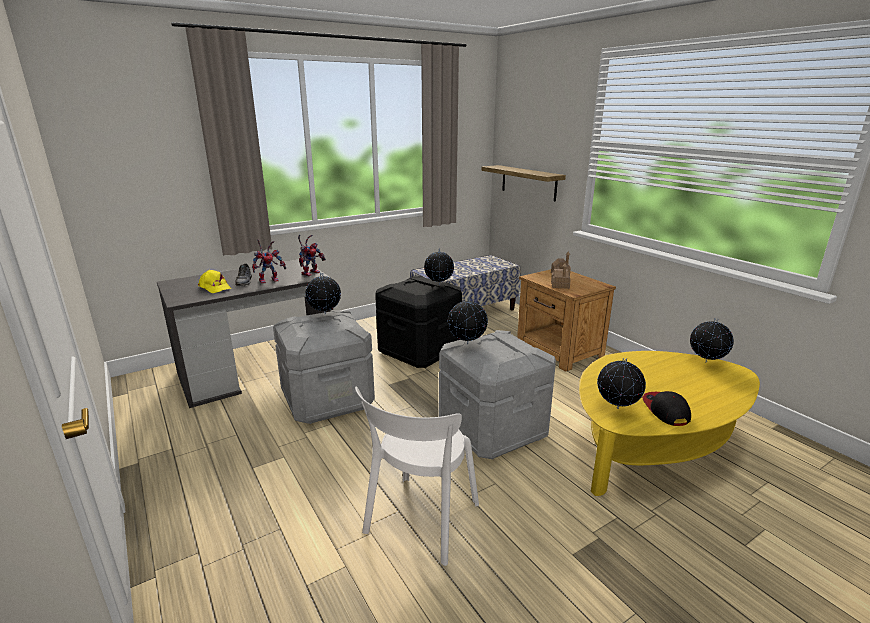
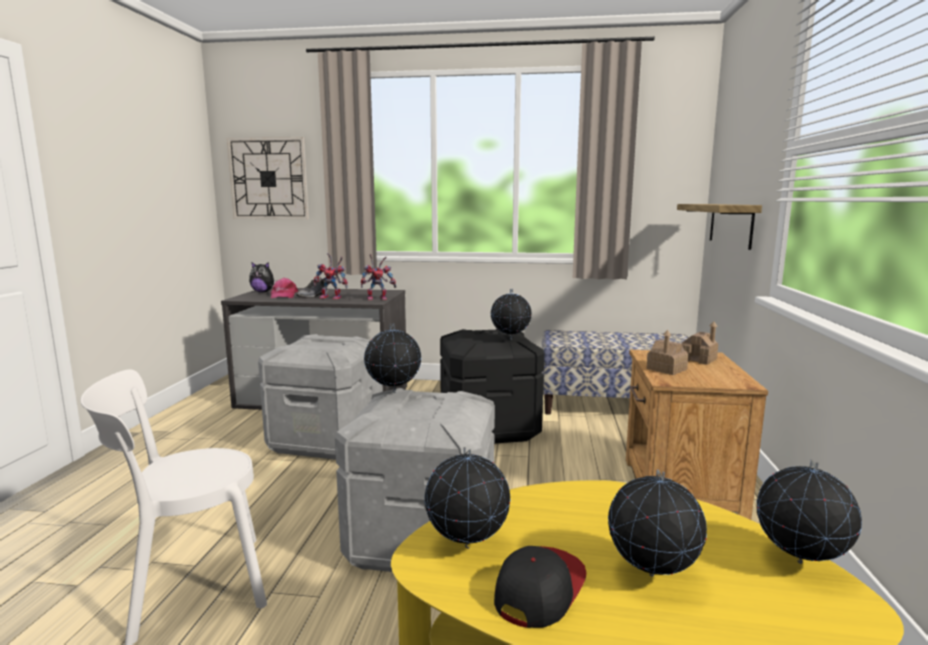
camera: 40 degrees right, 10 degrees down
(131, 164) = (268, 179): none -> wall clock
(178, 287) = (263, 292): none -> plush toy
(214, 287) = (283, 295): yellow cap -> pink cap
(325, 314) = (342, 338): globe -> globe (651, 577)

